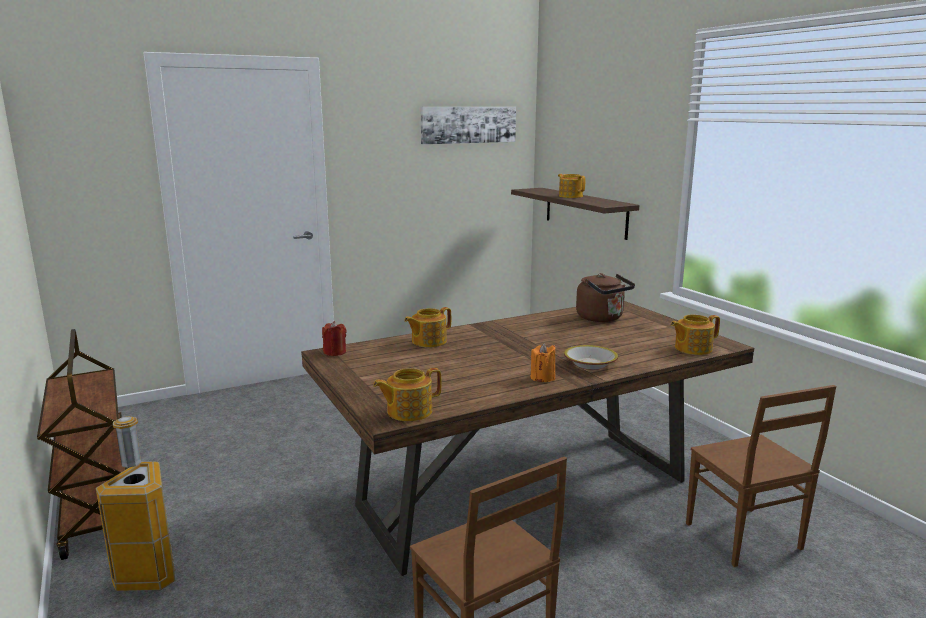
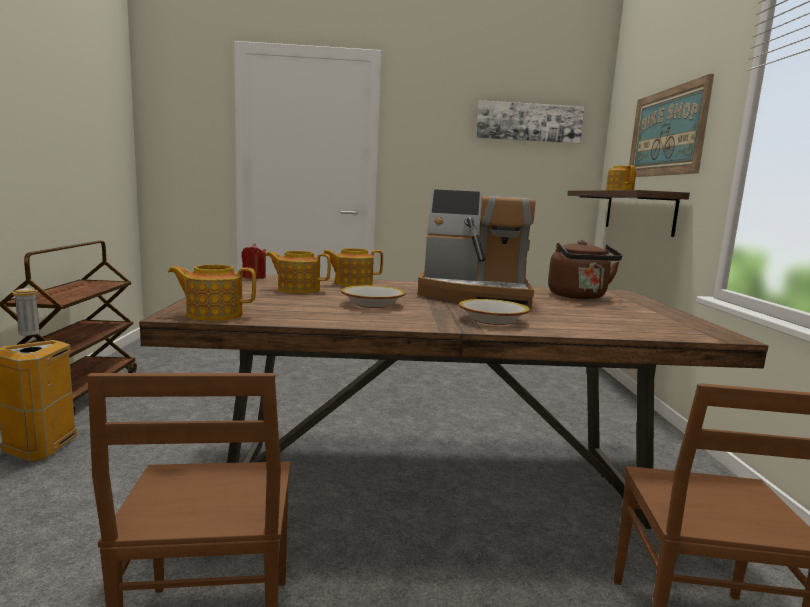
camera: 25 degrees right, 5 degrees down
(489, 366) = (372, 304): none -> bowl
(535, 334) = (475, 294): none -> coffee machine
(542, 378) = (412, 319): orange candle -> none
(608, 147) = (666, 132): none -> picture
(692, 348) = (661, 331): teapot -> teapot (298, 289)

